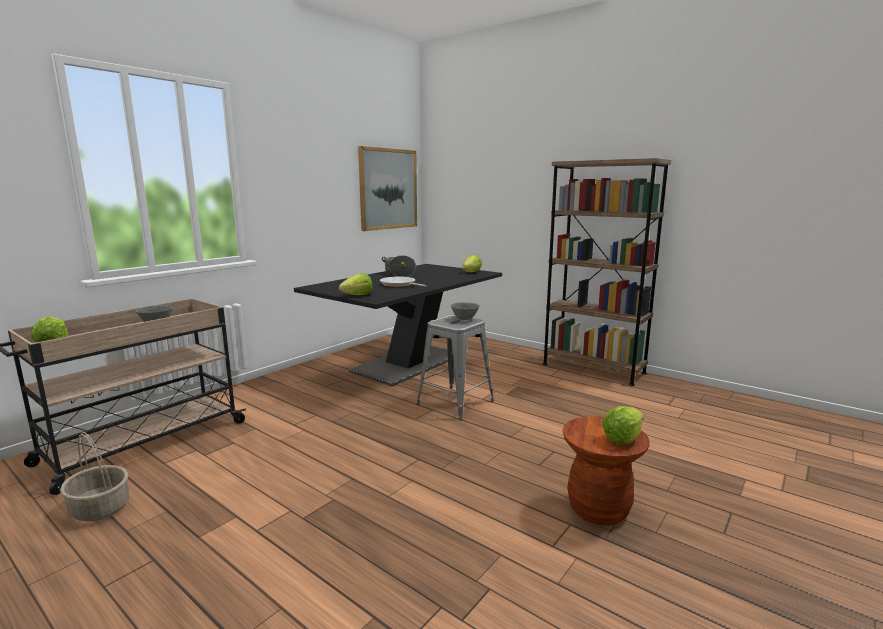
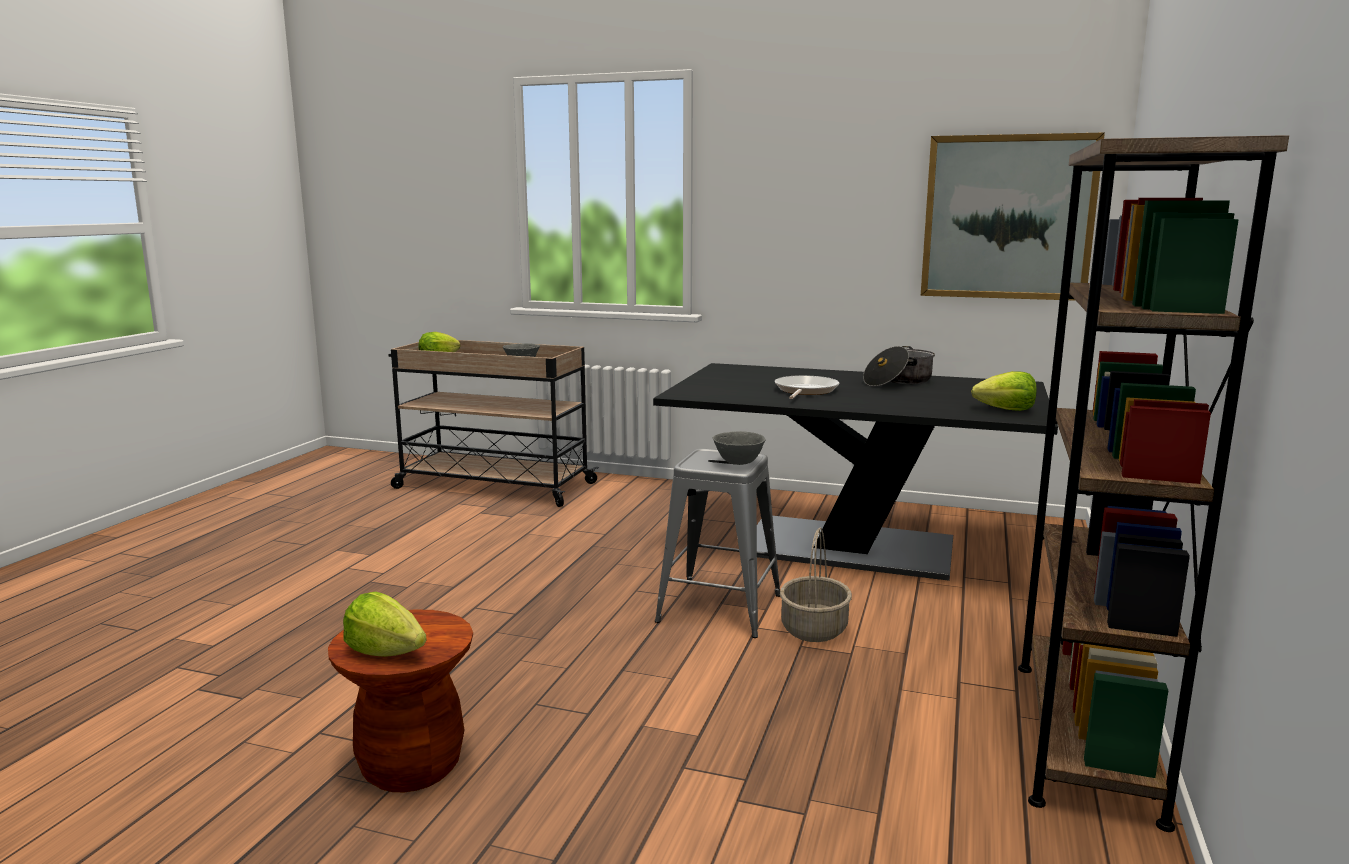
camera: 70 degrees right, 0 degrees up
(101, 508) = (377, 507): basket -> basket (814, 629)
(358, 295) = (697, 386): lettuce -> none

